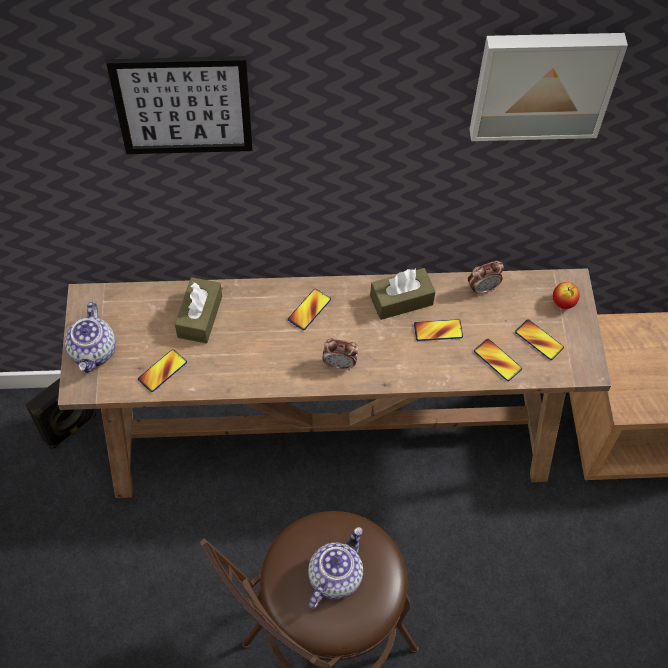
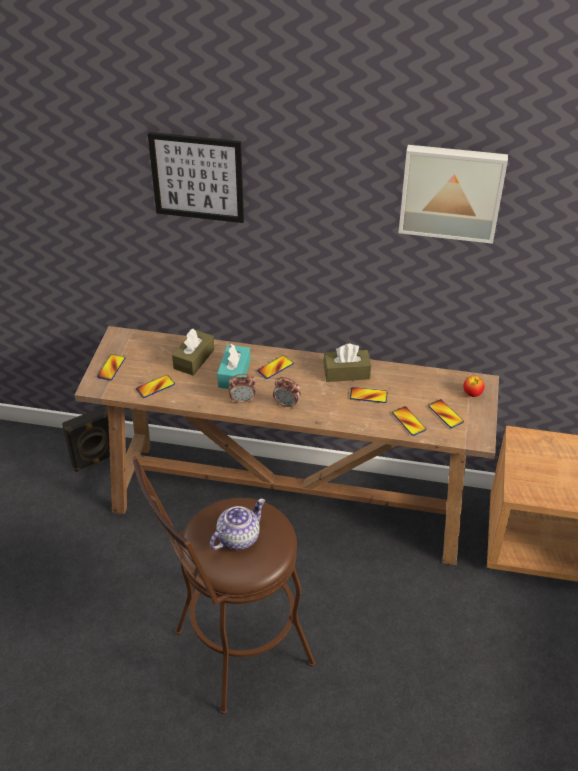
camera: 15 degrees right, 15 degrees down
(94, 352) = (111, 368): teapot -> phone
(259, 330) = (234, 374): none -> turquoise tissue box
(482, 288) = (411, 375): alarm clock -> alarm clock (242, 400)

